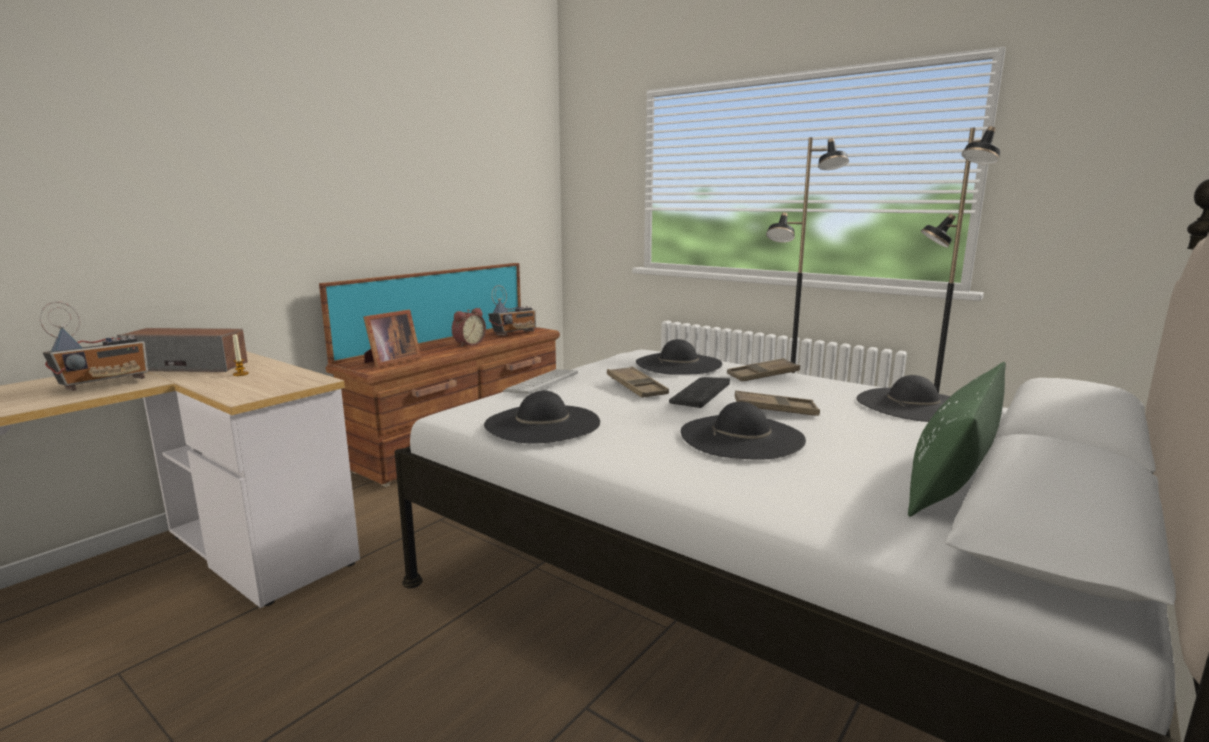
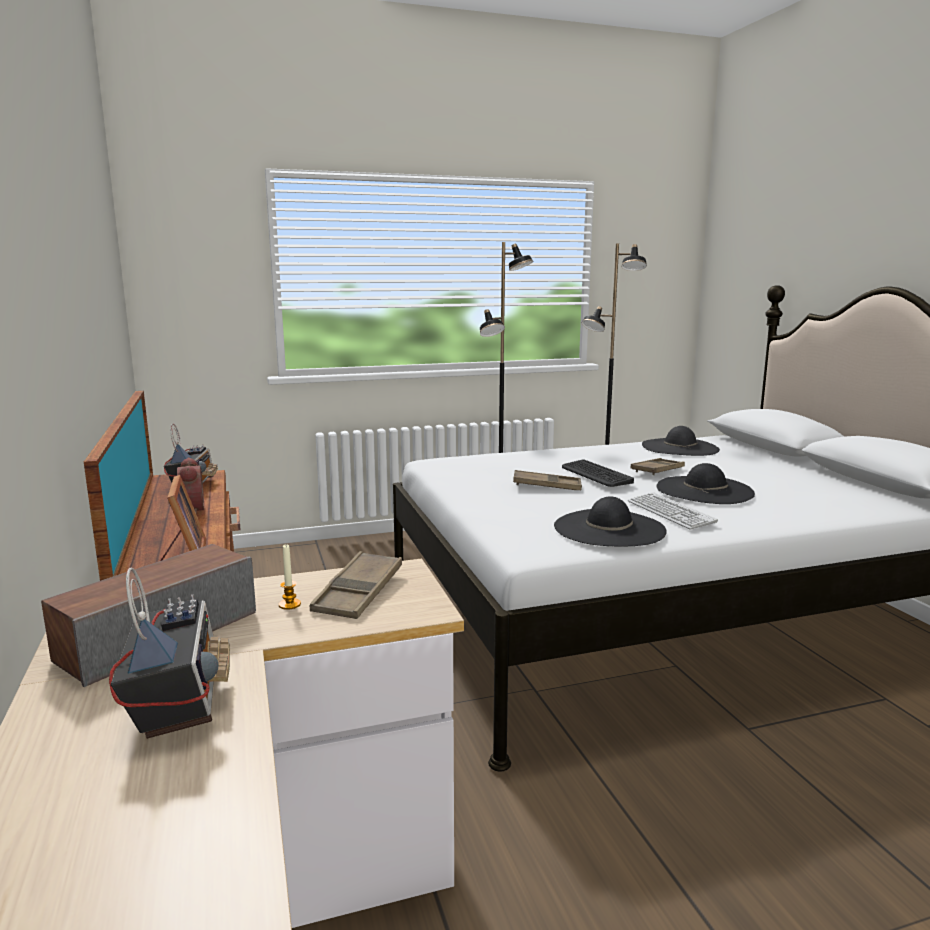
camera: 55 degrees left, 0 degrees up
(542, 383) = (483, 506): keyboard -> keyboard (670, 512)
(678, 364) = (506, 461): black hat -> none
(763, 375) = (570, 453): brown tray -> brown tray (359, 592)
(951, 478) = (807, 476): green pillow -> none

